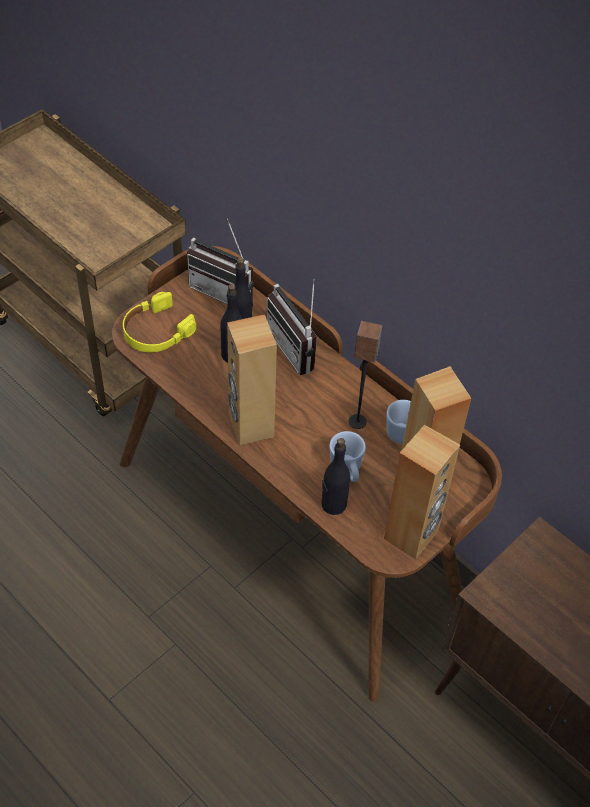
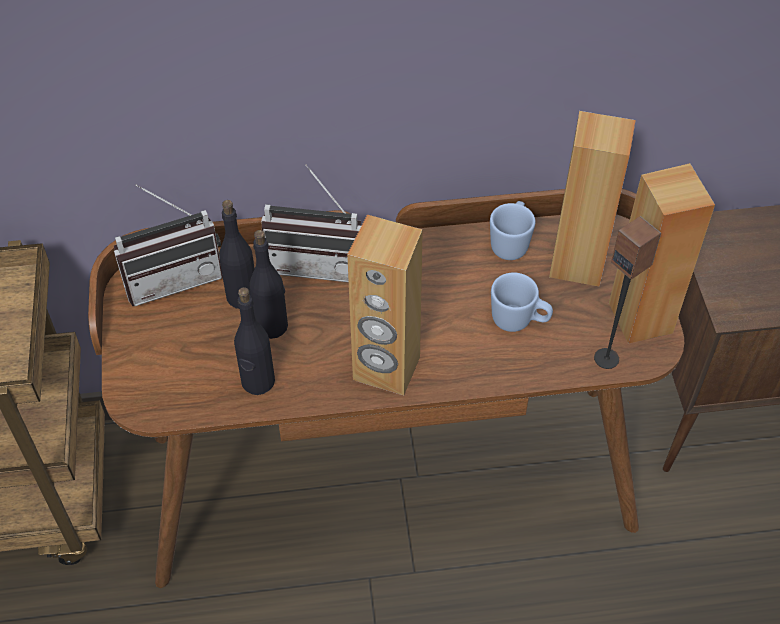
camera: 50 degrees left, 0 degrees up
(156, 331) = (165, 378): yellow headphones -> none
(333, 504) = (552, 359): black bottle -> black bottle (257, 382)
(358, 421) = (463, 273): speaker -> speaker (607, 358)

